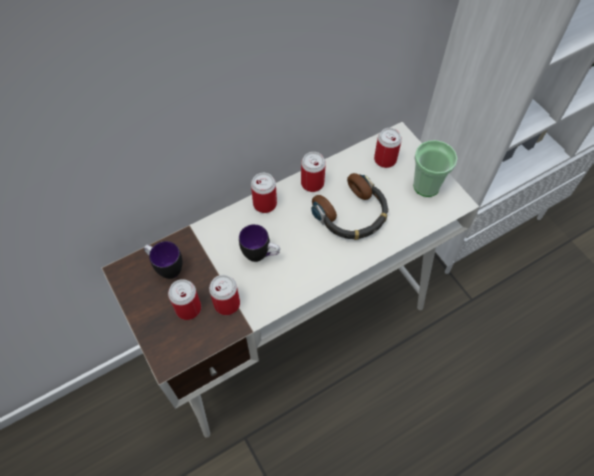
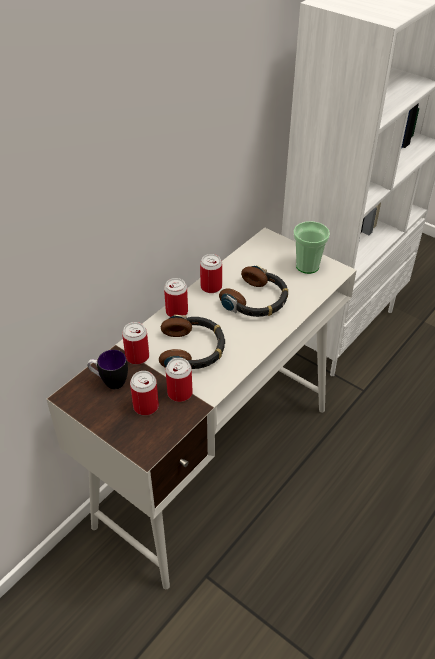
camera: 20 degrees left, 15 degrees down
(261, 255) = (192, 350): mug -> headphones
(385, 159) = (264, 256): can -> can (137, 356)

